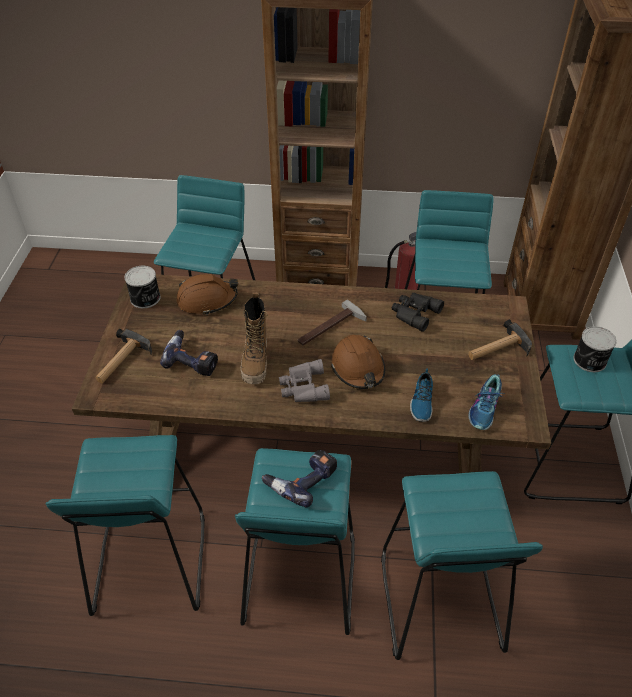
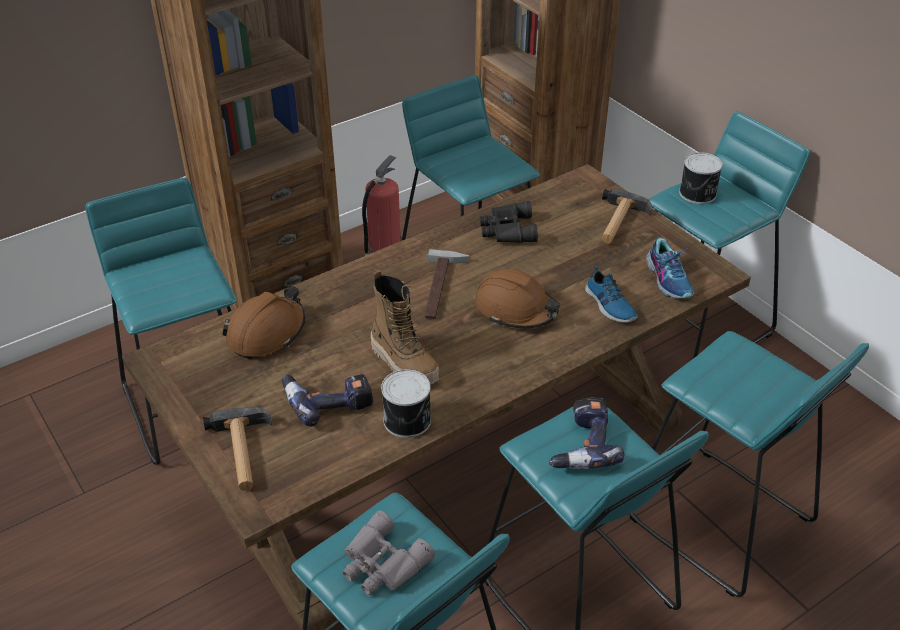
camera: 40 degrees left, 5 degrees down
(145, 298) = (184, 371): can -> can (408, 420)
(303, 387) = (483, 358): grey binoculars -> grey binoculars (382, 564)

